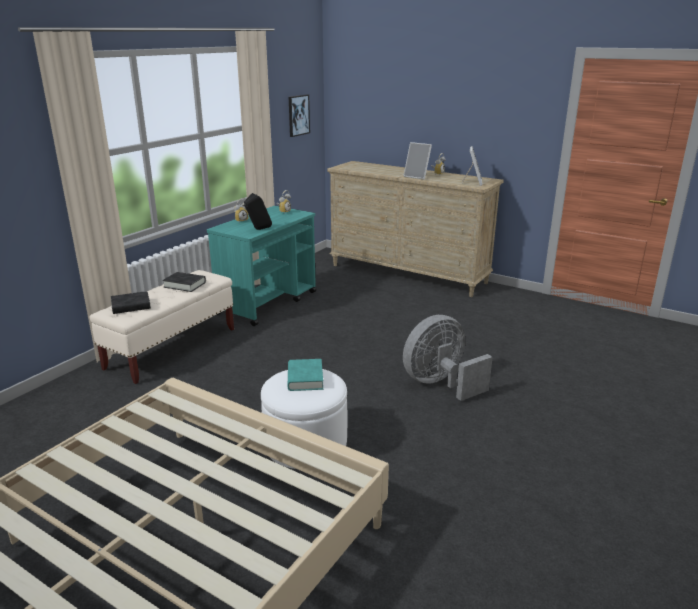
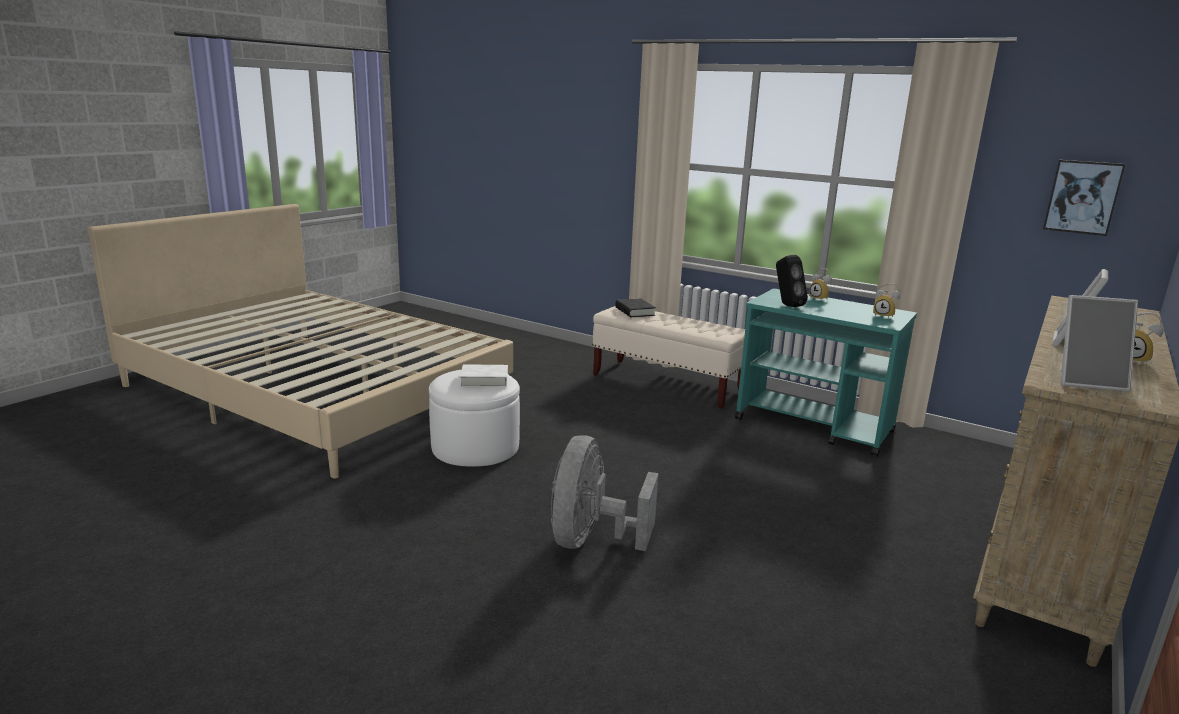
camera: 90 degrees right, 5 degrees down
(185, 285) = (695, 325): black book -> none
(305, 378) = (484, 380): turquoise book -> white book
(440, 384) = (591, 540): grey fan -> grey fan turned 135 degrees counterclockwise

